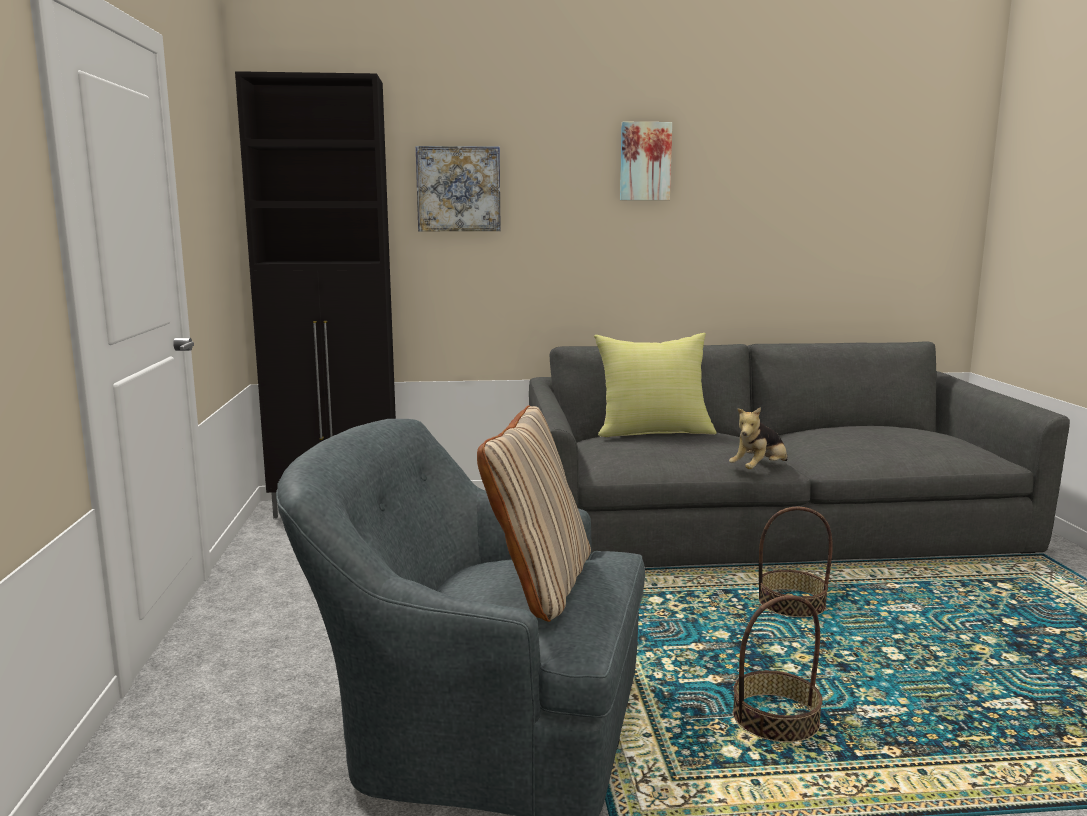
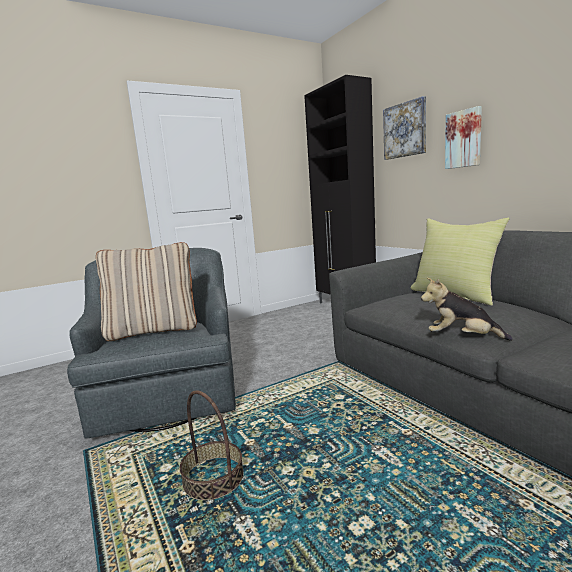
camera: 65 degrees right, 0 degrees up
(645, 161) = (527, 75): picture -> picture (464, 139)
(791, 604) = (401, 450): basket -> none

